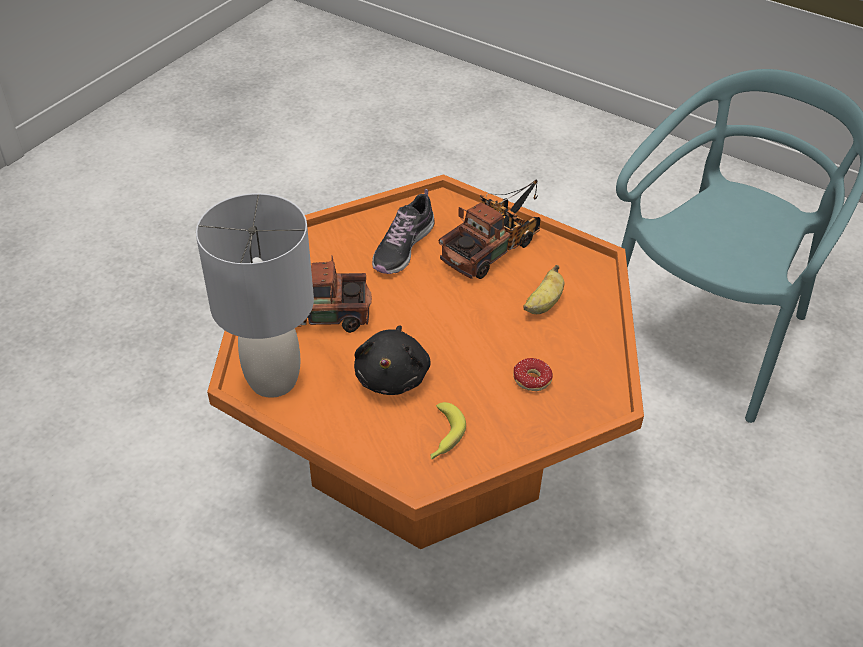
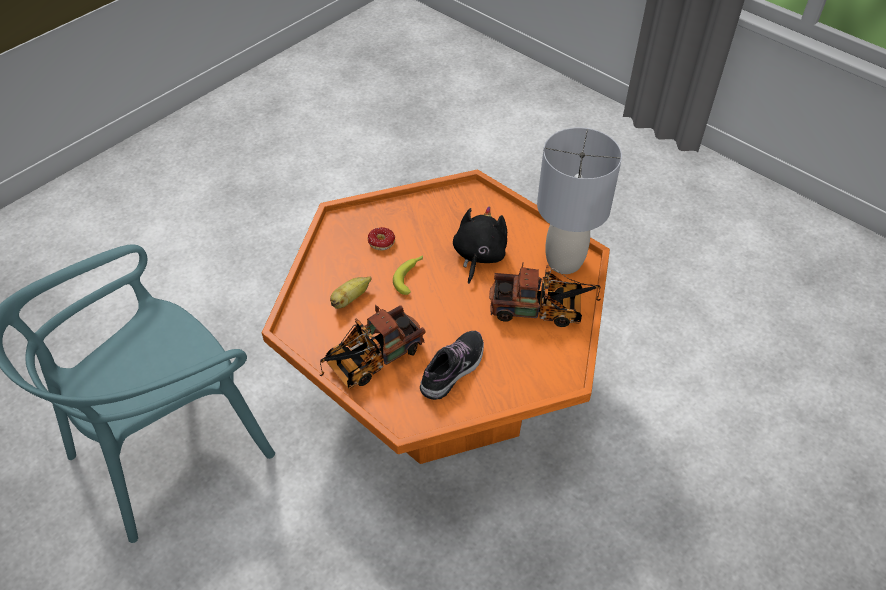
camera: 170 degrees left, 5 degrees up
(442, 437) = (452, 213): banana -> banana (410, 276)

